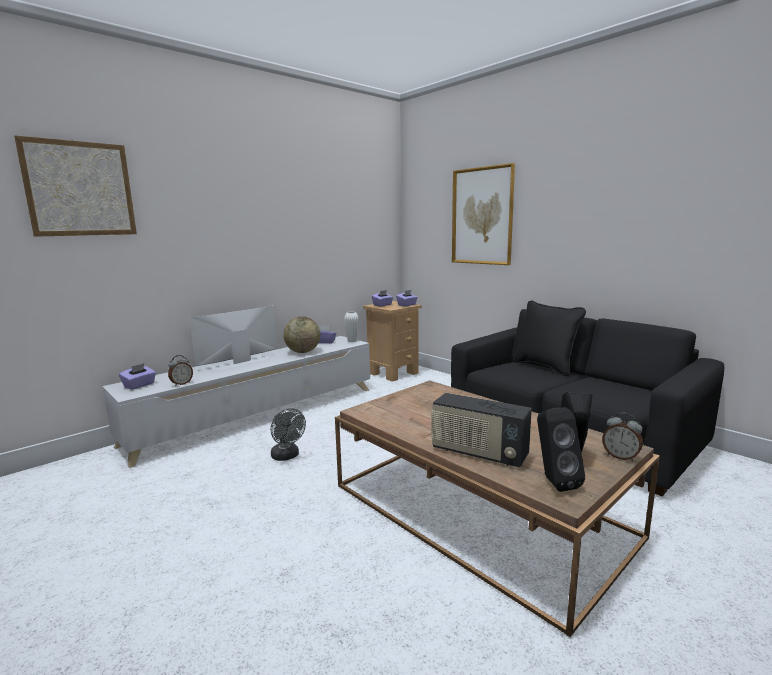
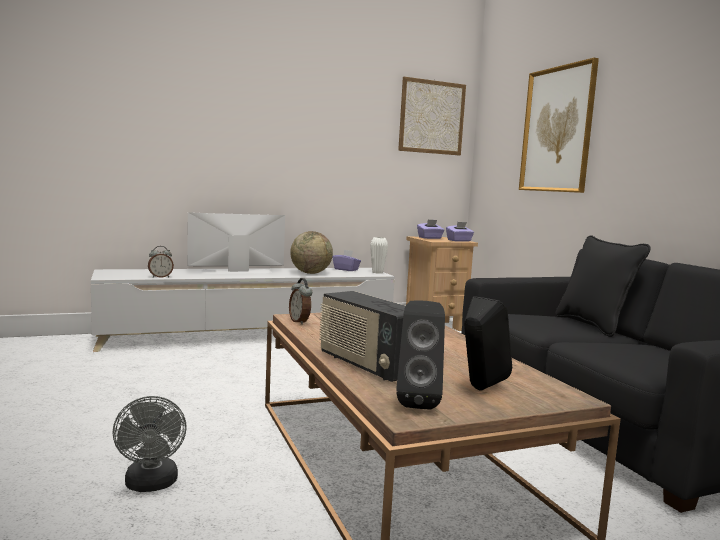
camera: 20 degrees right, 5 degrees down
(80, 188) = (103, 71): picture -> picture (432, 116)
(139, 385) = (124, 273): purple tissue box -> none
(287, 456) = (241, 372): grey fan -> grey fan (151, 485)
(620, 457) = (546, 402): alarm clock -> alarm clock (300, 322)

